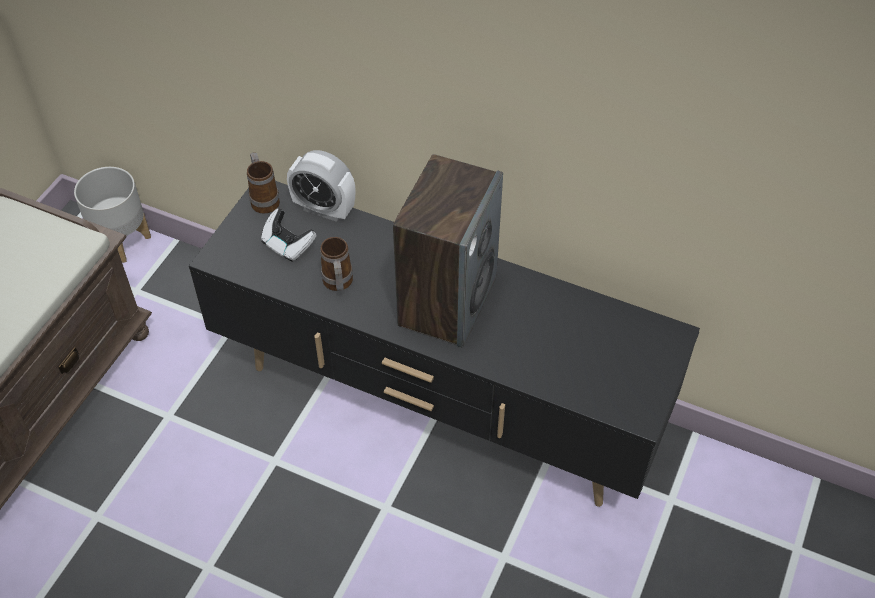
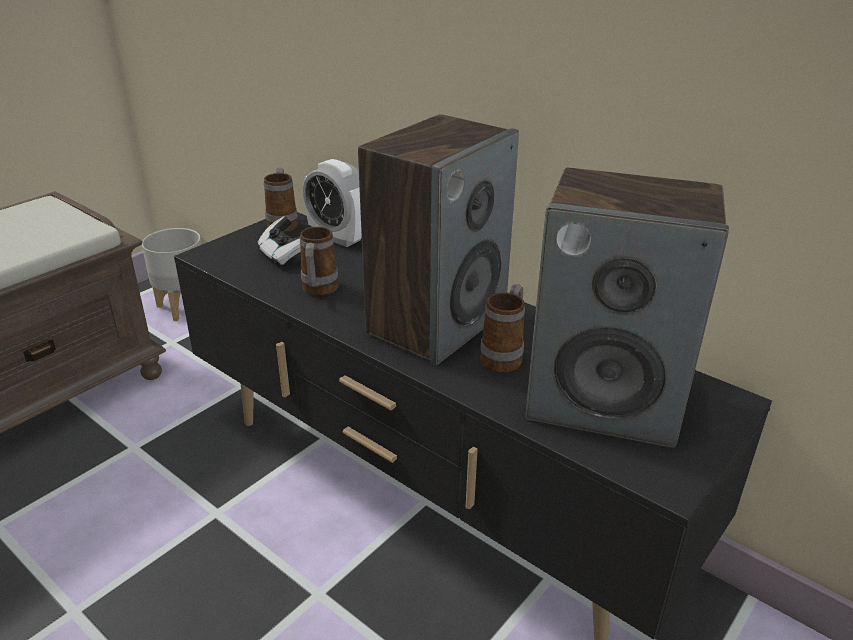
camera: 15 degrees right, 20 degrees down
(509, 327) = (504, 356): none -> mug
(589, 356) = (605, 402): none -> speaker

